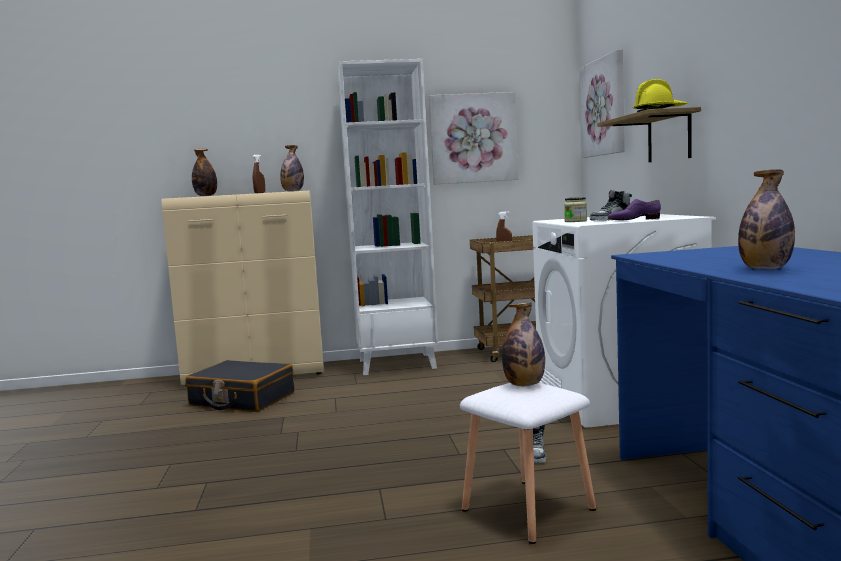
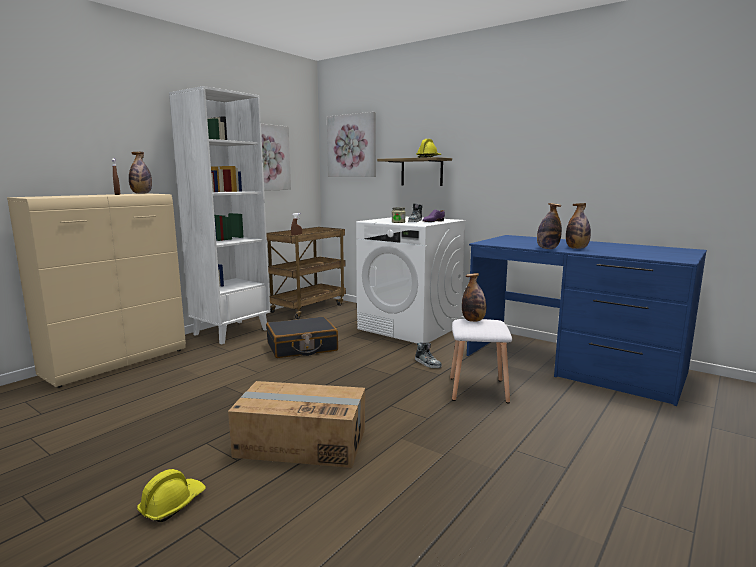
camera: 45 degrees left, 5 degrees up
(59, 503) = (172, 504): none -> yellow hard hat
(206, 196) = (63, 196): bottle -> bottle (547, 248)
(226, 493) = (301, 442): none -> cardboard box
(242, 399) = (153, 383): black suitcase -> black suitcase (302, 347)

